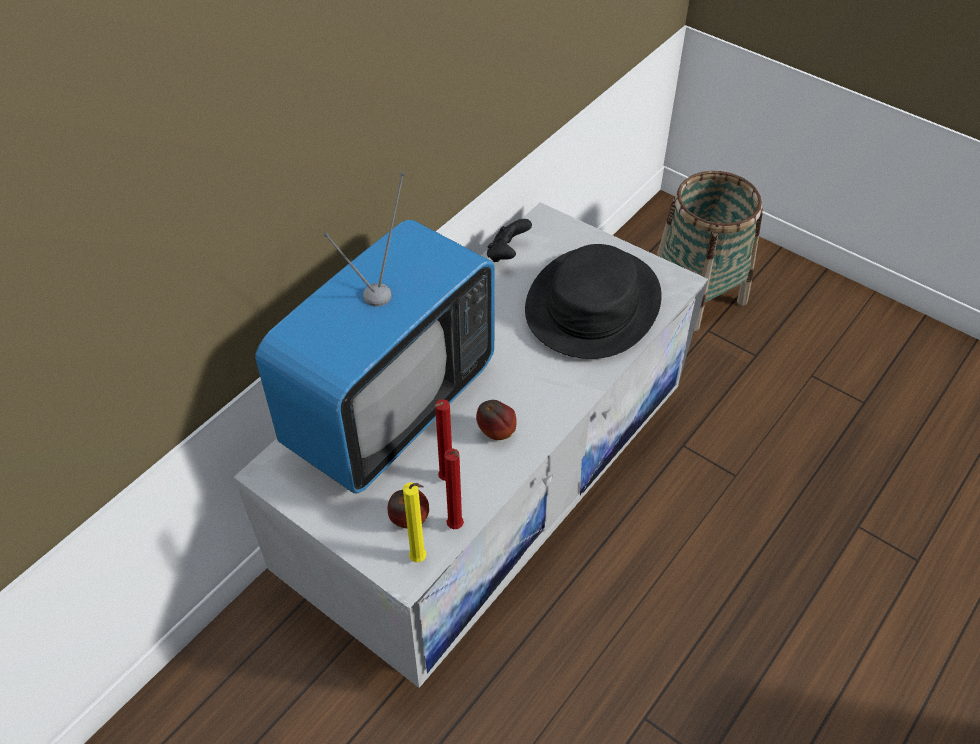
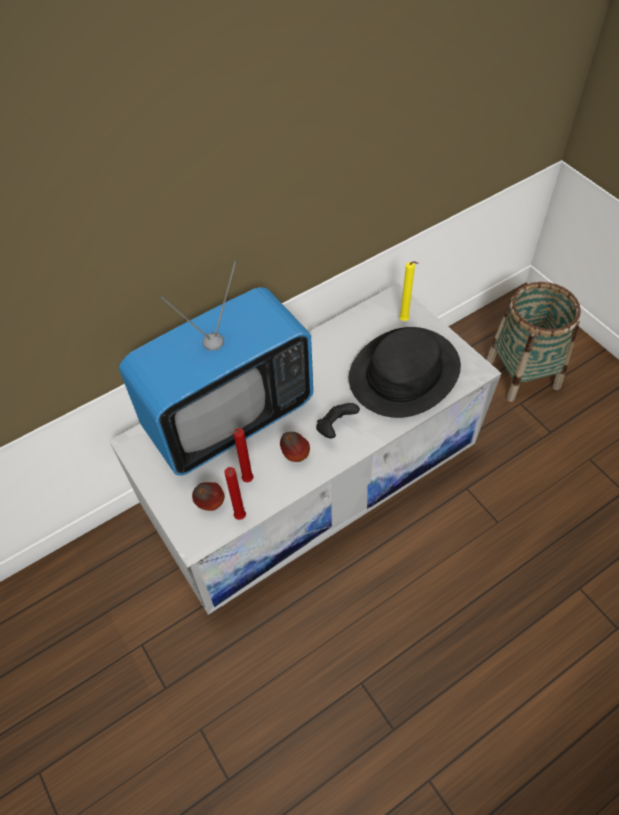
camera: 20 degrees right, 5 degrees up
(420, 560) = (207, 534): yellow candle -> yellow candle (405, 321)
(507, 254) = (357, 319): black game controller -> black game controller (335, 428)

